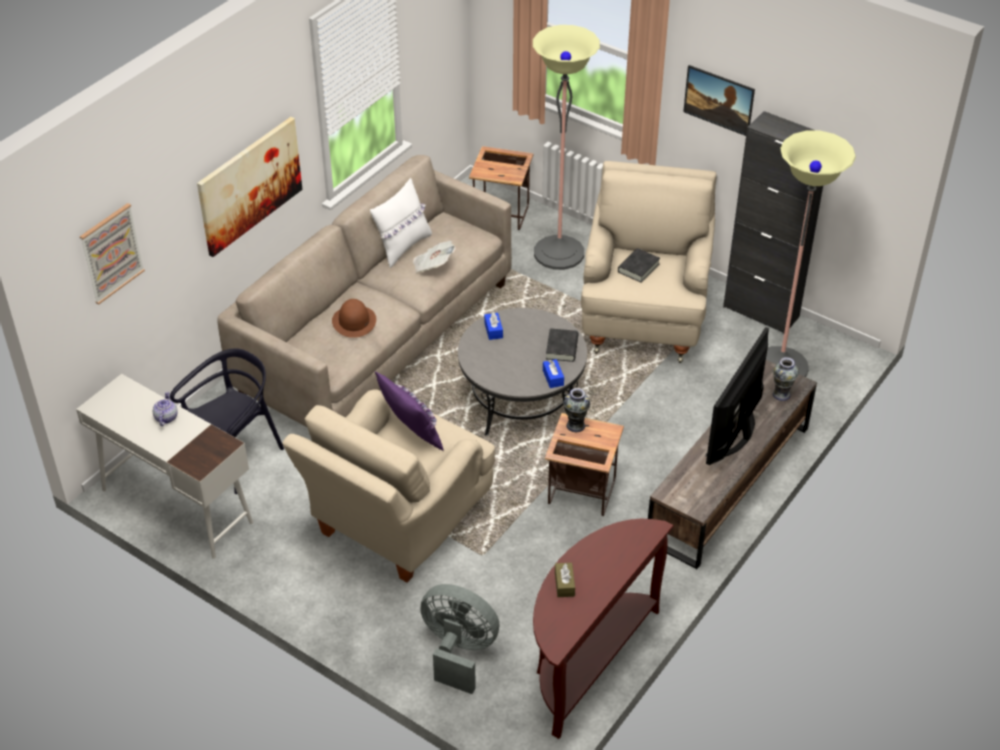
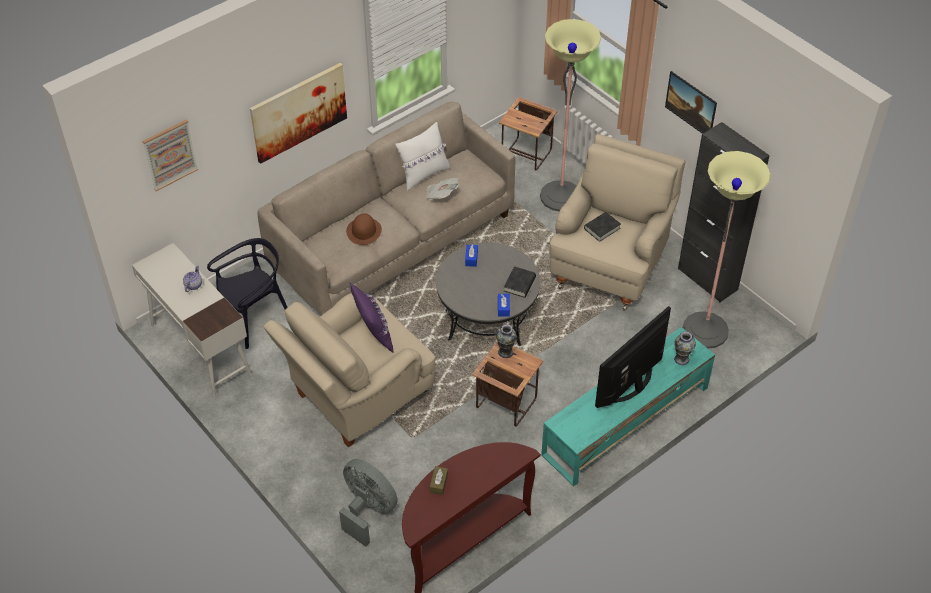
camera: 15 degrees right, 5 degrees up
(728, 484) = (625, 421): brown tv stand -> turquoise tv stand

